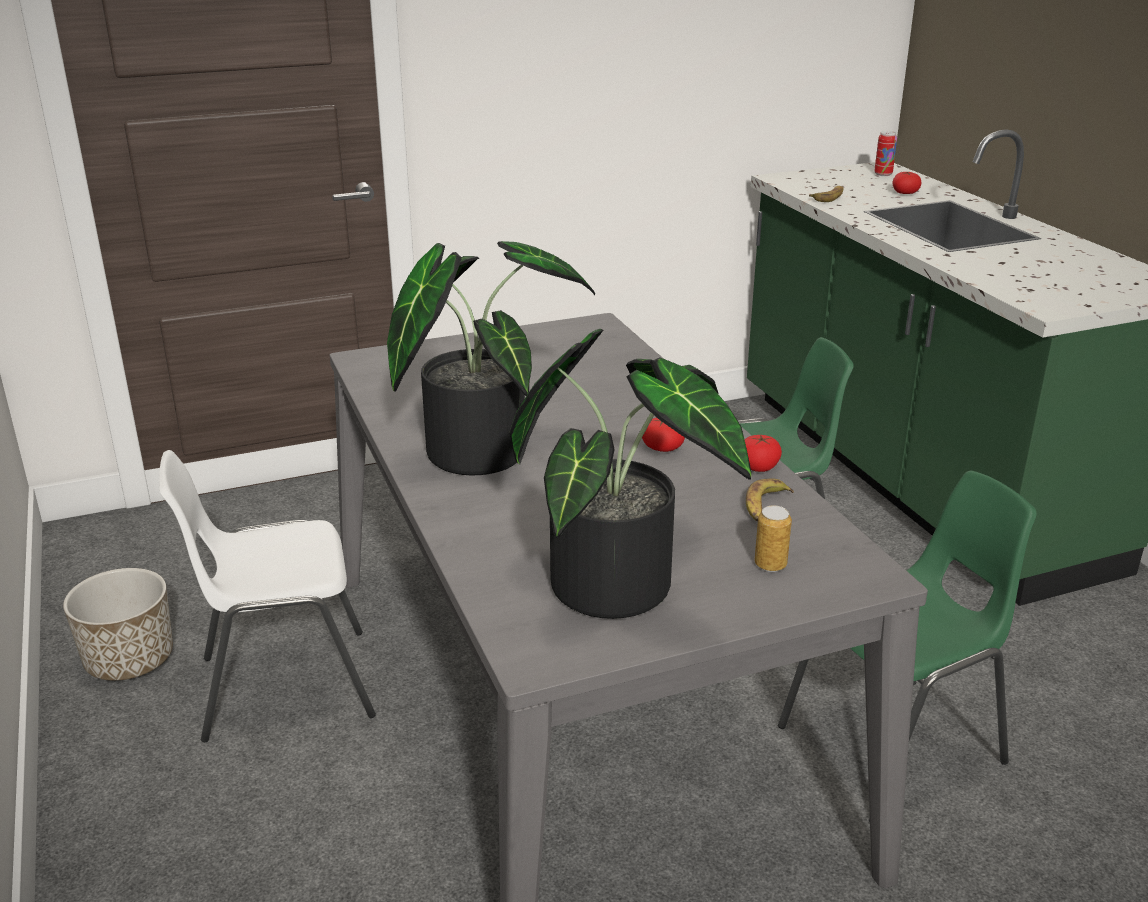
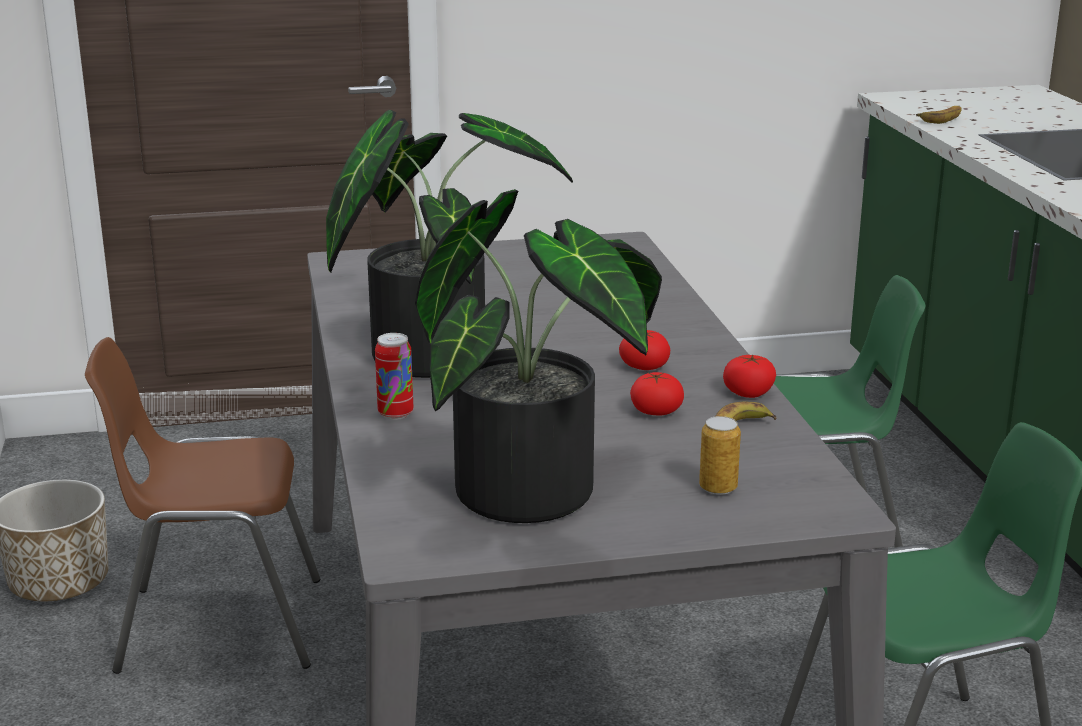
camera: 10 degrees right, 5 degrees down
(284, 685) = (218, 625): white chair -> brown chair
(883, 174) = (1024, 98): can -> can (395, 414)
(905, 193) = (1041, 118): tomato -> tomato (656, 411)

